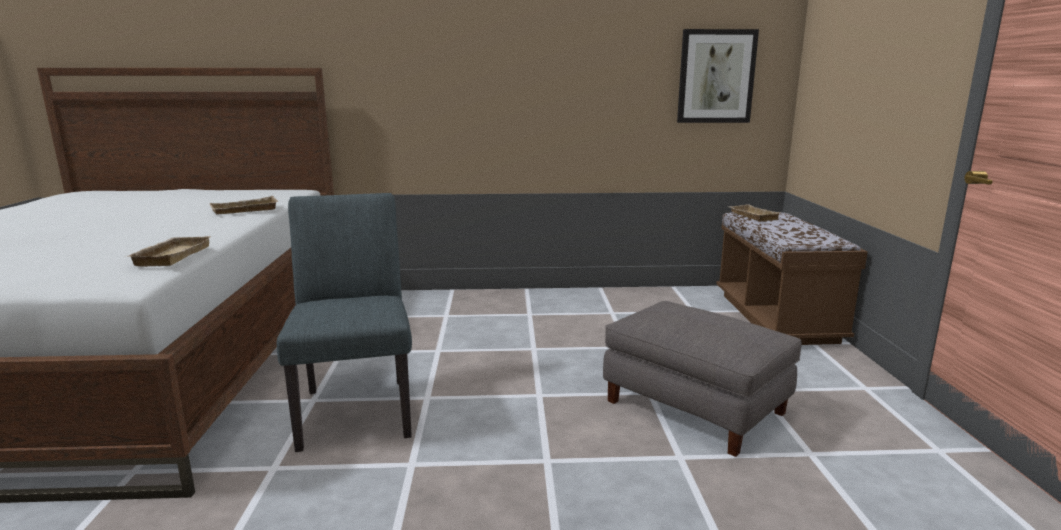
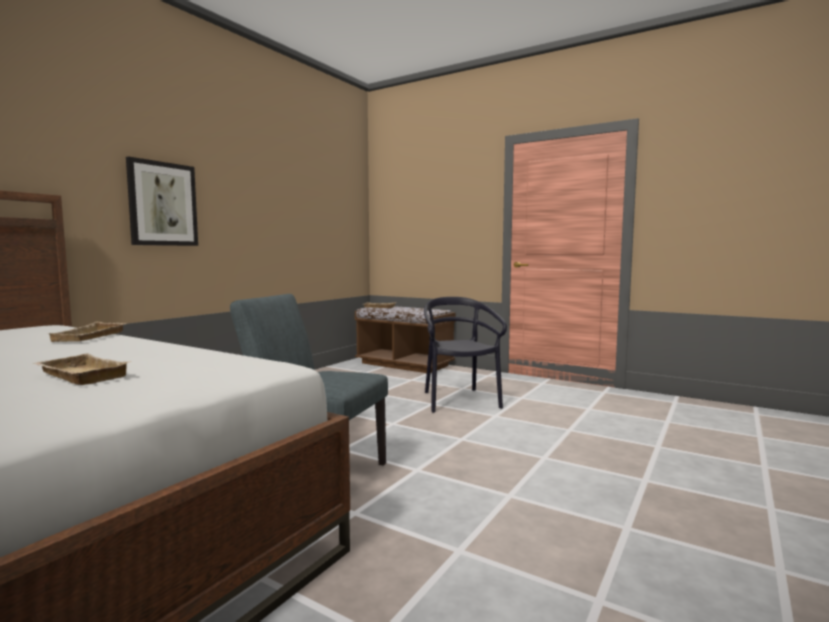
camera: 55 degrees left, 10 degrees down
(170, 256) = (218, 355): beige tray -> beige tray (78, 376)
(696, 407) = (459, 401): grey ottoman -> black chair
(716, 76) = (336, 225): picture -> picture (162, 204)

